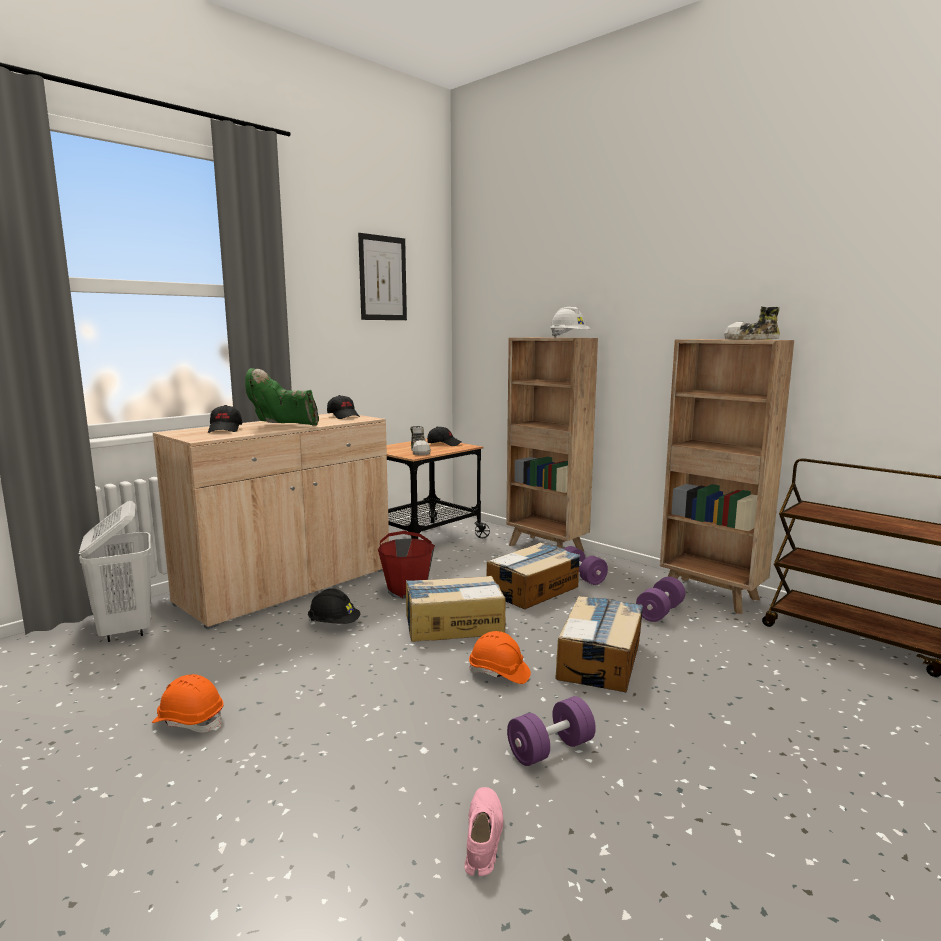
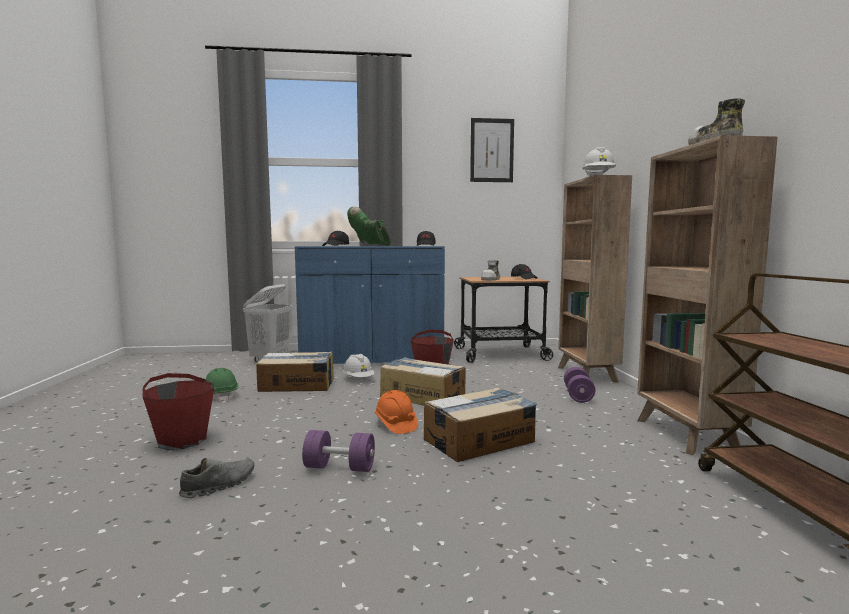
camera: 40 degrees right, 5 degrees down
(189, 720) = (221, 396): orange hard hat -> green hard hat
(288, 586) = (372, 359): beige cabinet -> blue cabinet
(297, 812) = (182, 440): none -> red bucket
(334, 624) = (358, 379): black hard hat -> white hard hat
(482, 838) = (219, 485): pink shoe -> grey shoe
(533, 590) = (519, 393): cardboard box -> cardboard box (297, 385)
(660, 612) = (601, 431): purple dumbbell -> none

